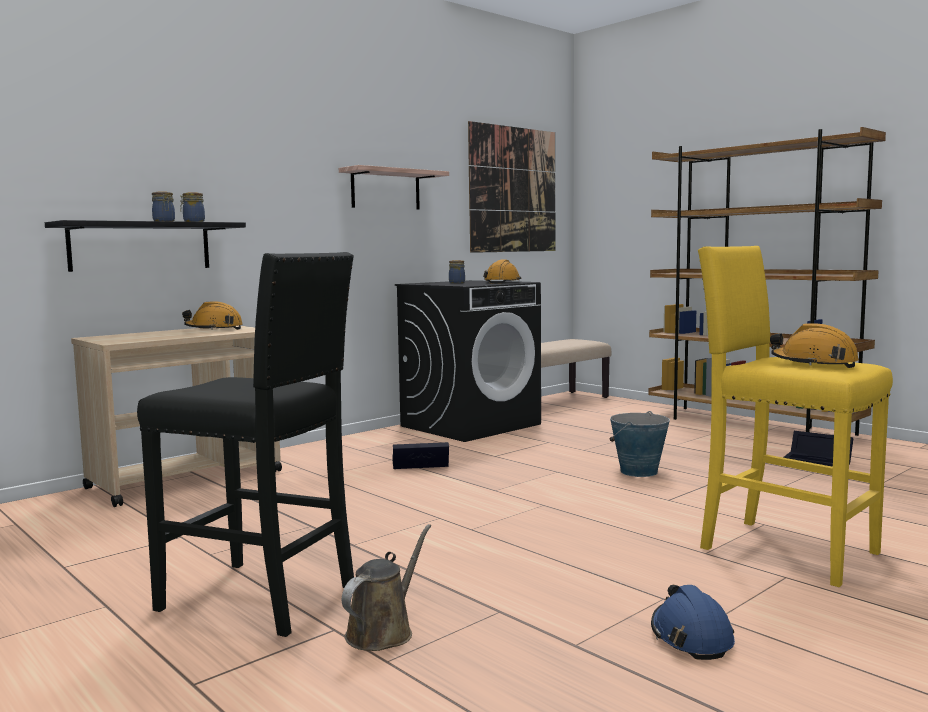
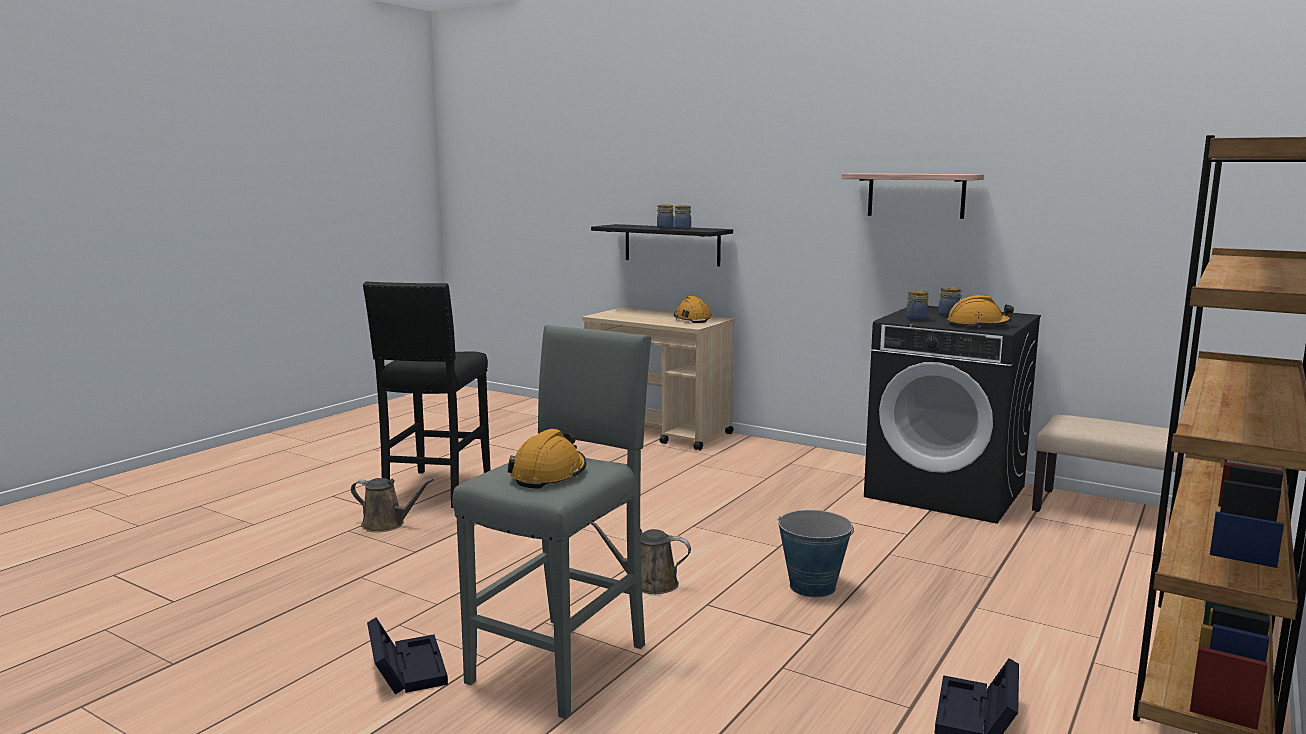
camera: 75 degrees right, 5 degrees up
(418, 465) = (754, 489): black storage box -> black storage box (406, 668)
(467, 284) = (915, 319): none -> jar
(513, 190) = (1157, 191): picture -> none
(623, 513) = (648, 583): none -> brown watering can
(691, 637) = (367, 614): blue hard hat -> none
(784, 549) = (562, 662): yellow stool -> grey stool

